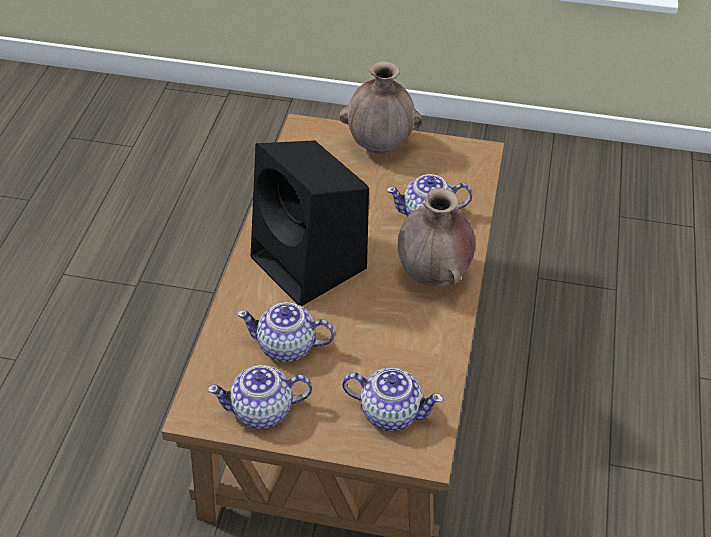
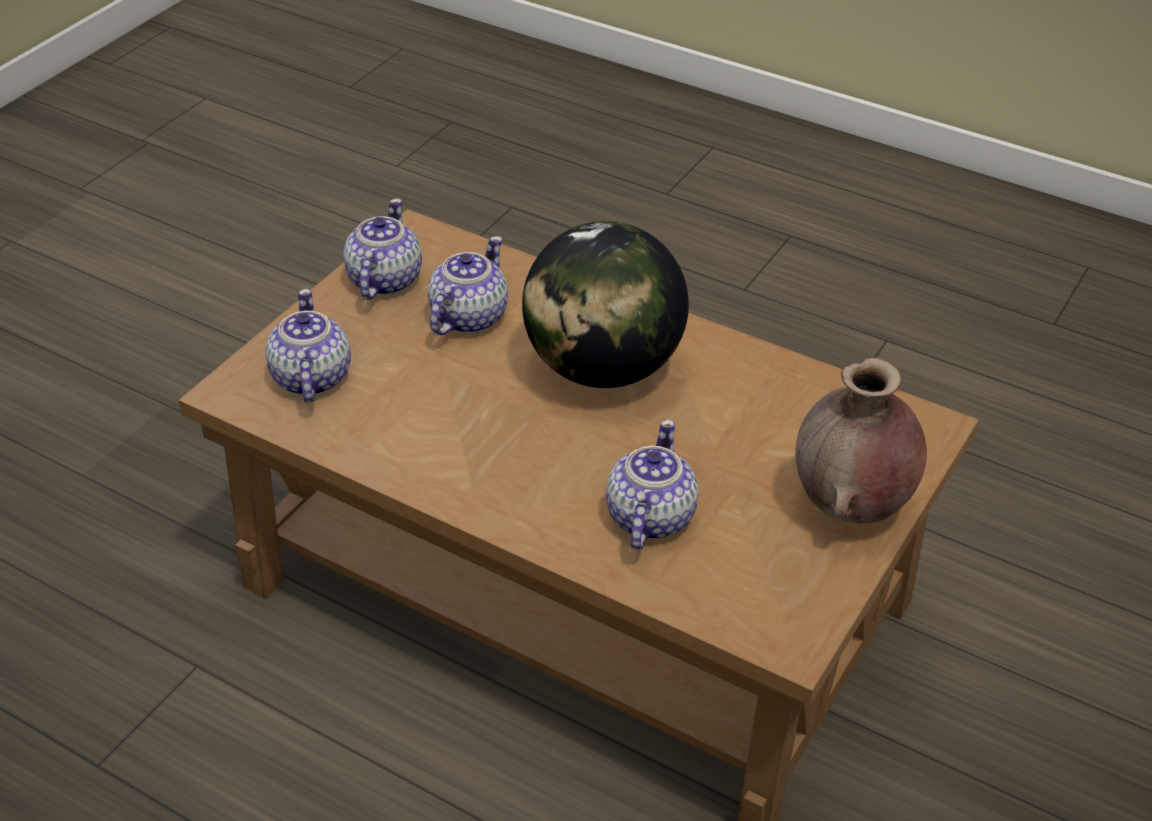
camera: 110 degrees right, 5 degrees down
(311, 264) = (604, 368): black speaker -> globe
(390, 411) = (310, 378): teapot -> teapot turned 135 degrees clockwise
(433, 276) = (515, 485): brown vase -> none

